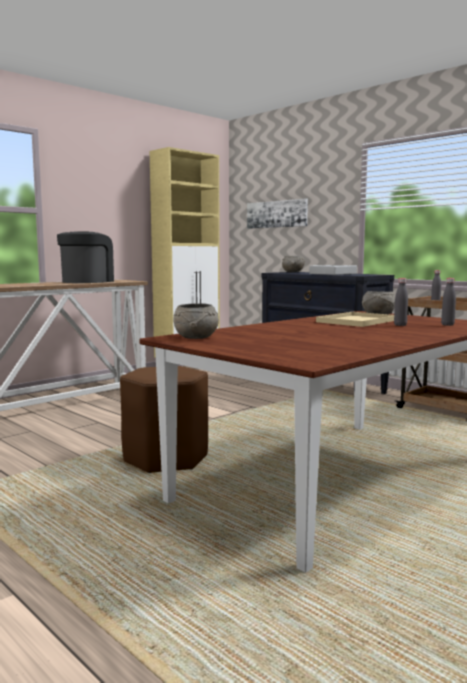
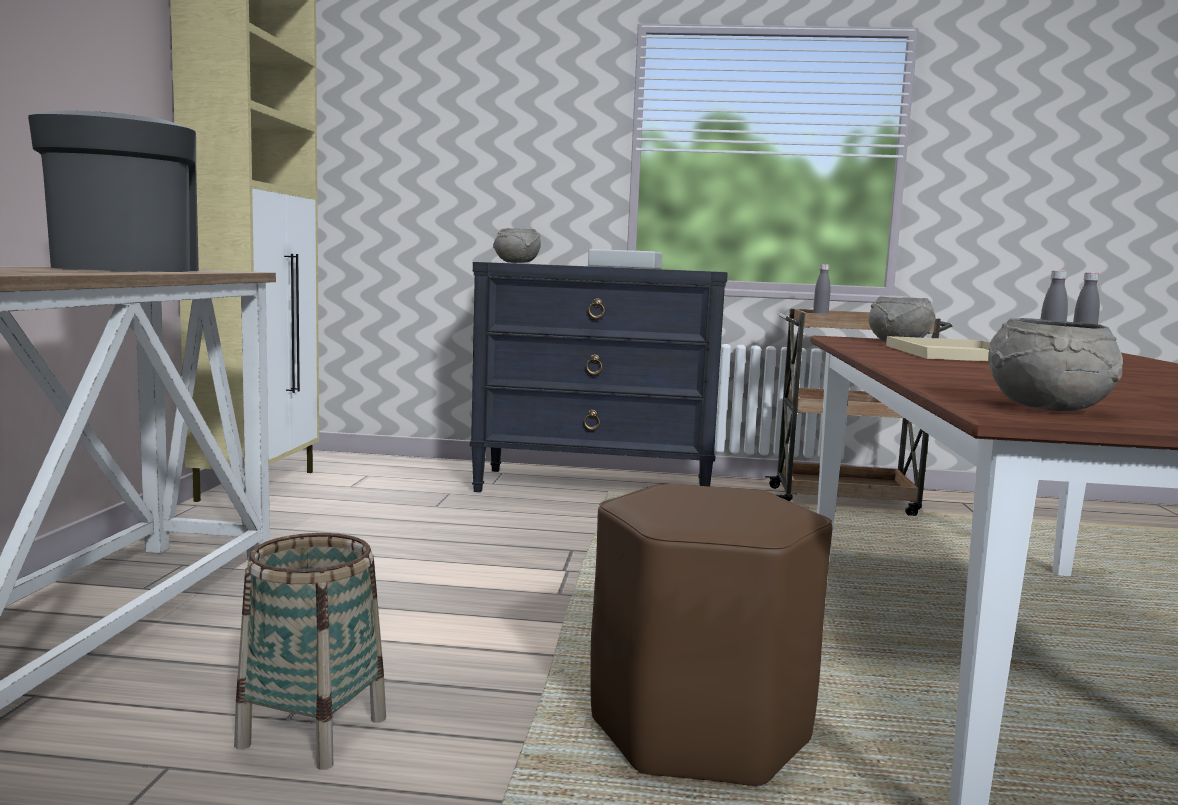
camera: 40 degrees left, 0 degrees up
(71, 432) = (312, 732): none -> basket
(277, 214) = (430, 142): picture -> none

